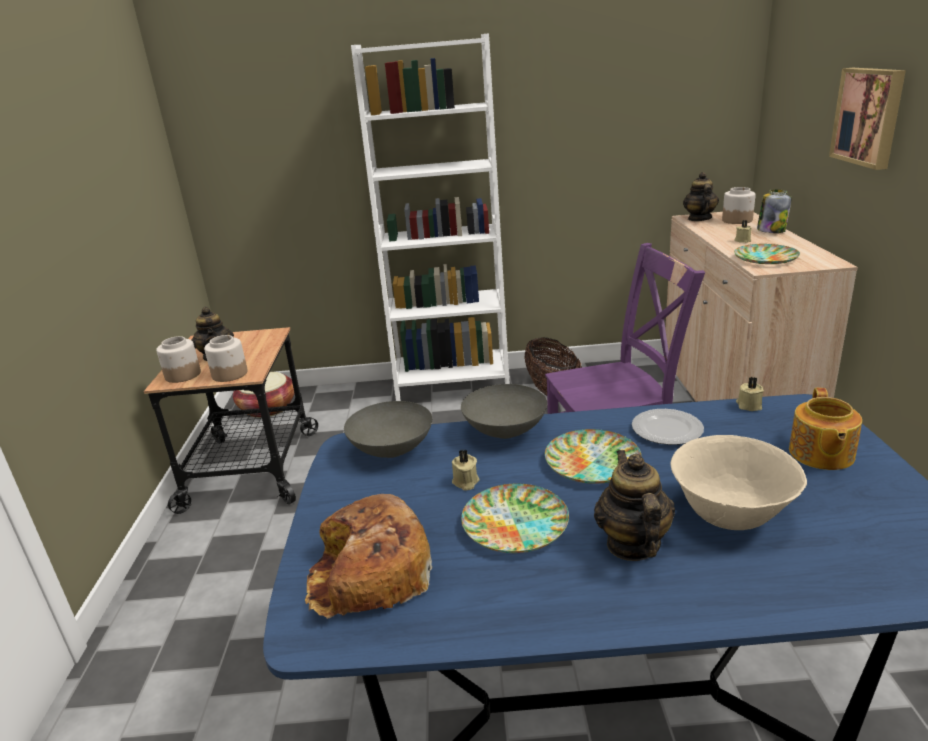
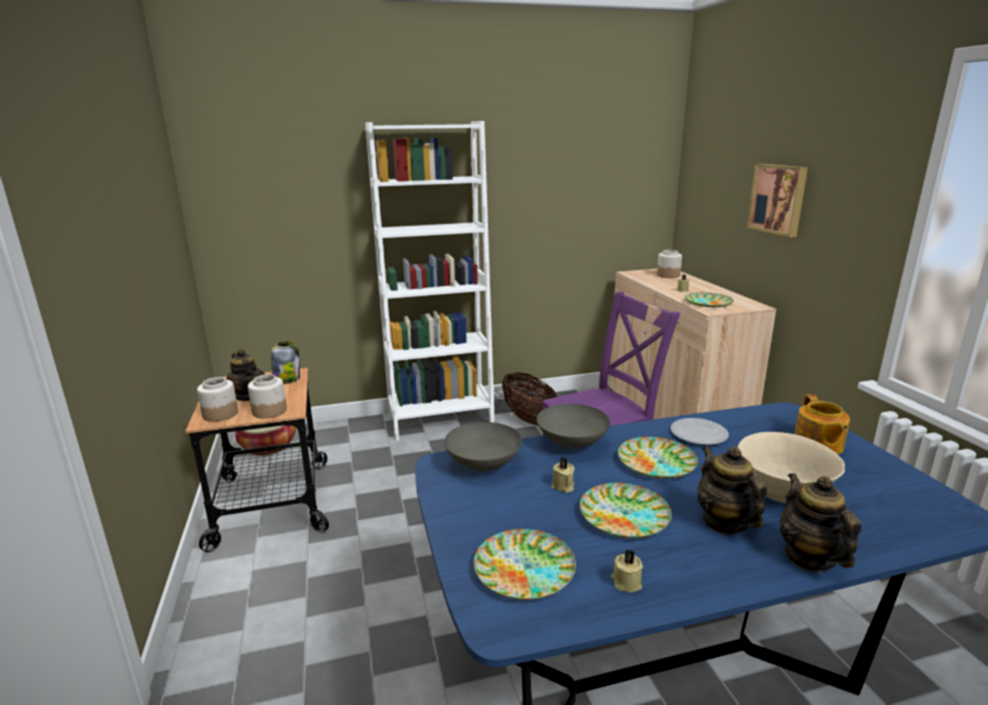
camera: 15 degrees left, 5 degrees down
(368, 574) = (525, 569): bread -> plate
(699, 219) = (638, 274): teapot -> teapot (809, 557)
(748, 405) = (747, 412): beige candle -> beige candle (626, 582)
(771, 231) = (698, 283): jar -> jar (287, 379)

